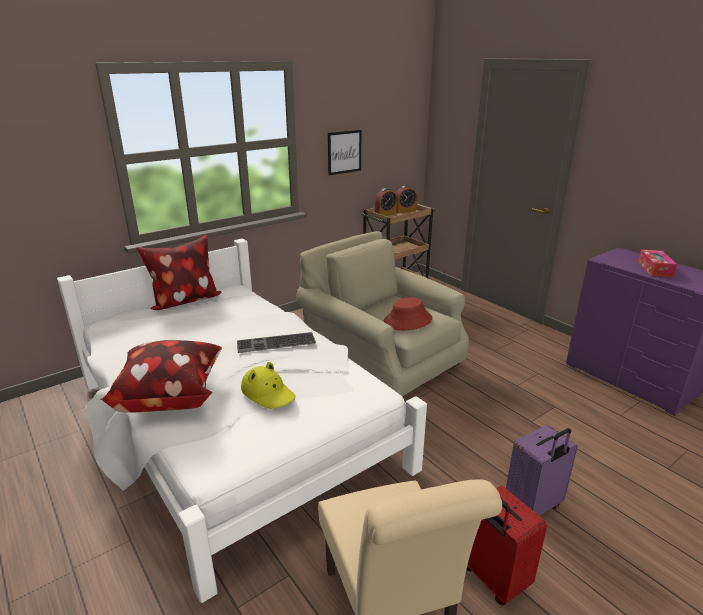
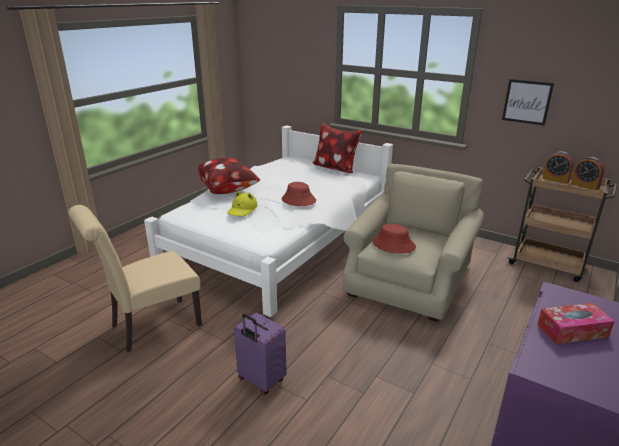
camera: 70 degrees right, 0 degrees up
(275, 343) = (298, 200): keyboard -> red hat
(494, 579) = (186, 364): red suitcase -> none

